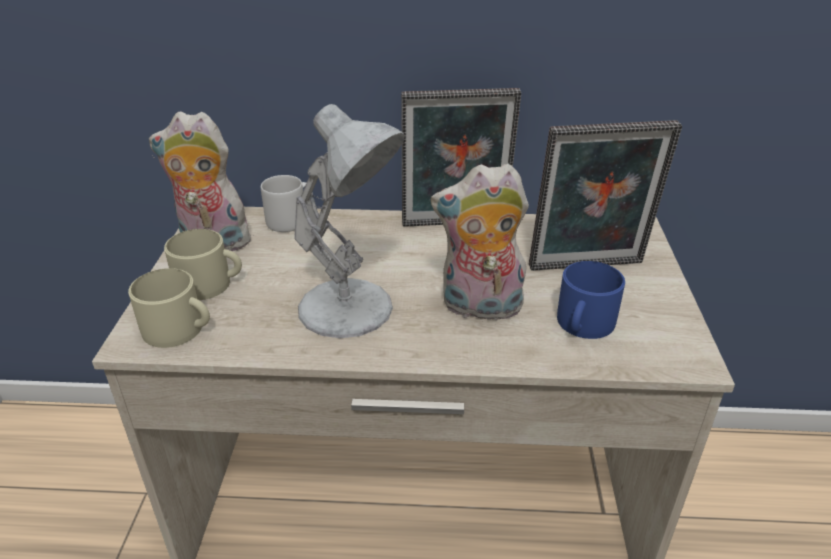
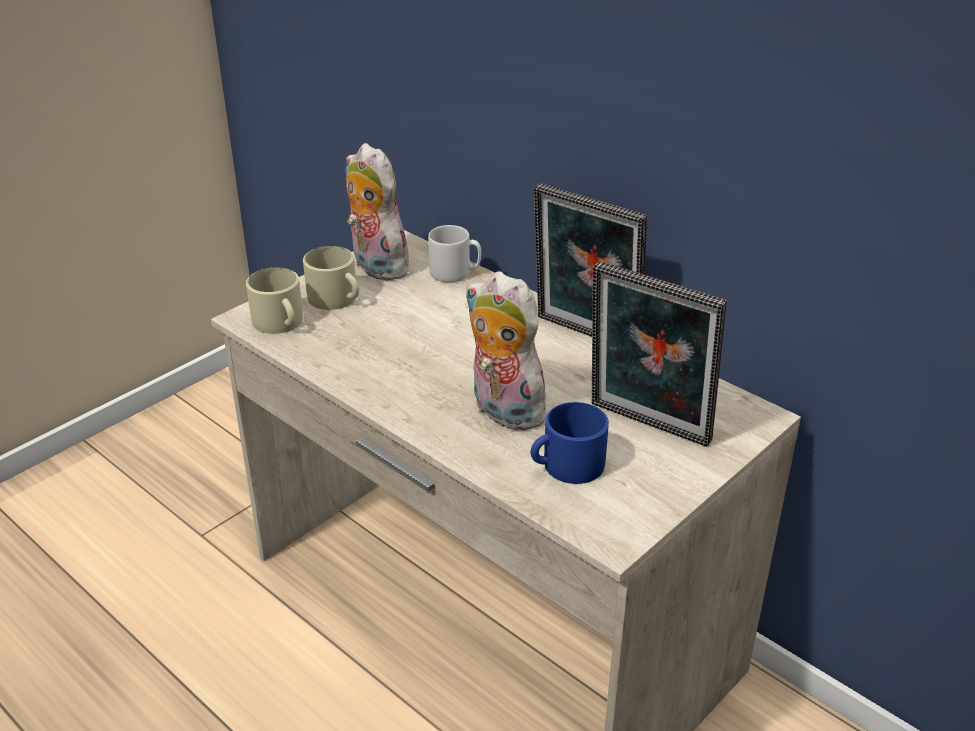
camera: 40 degrees right, 0 degrees up
(350, 309) = (406, 363): white table lamp -> none

